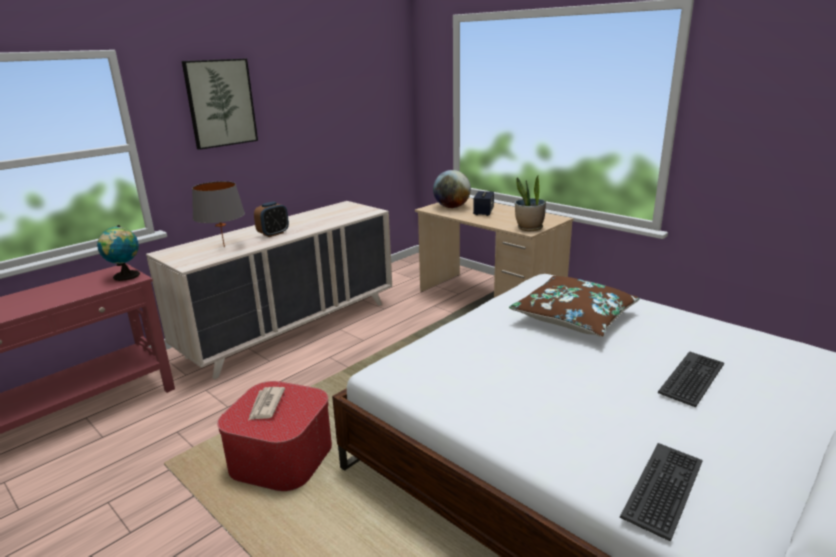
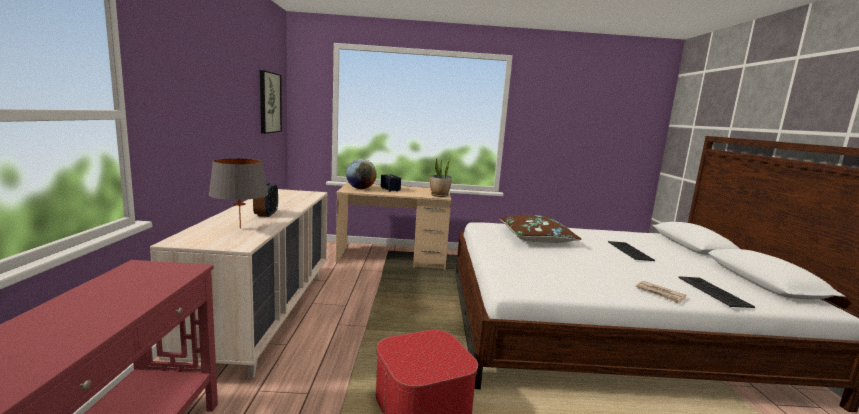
camera: 45 degrees left, 10 degrees down
(125, 276) = (172, 269): globe -> none
(220, 103) = (189, 80): picture -> picture (269, 102)
(266, 405) = (415, 354): newspaper -> newspaper (660, 294)

